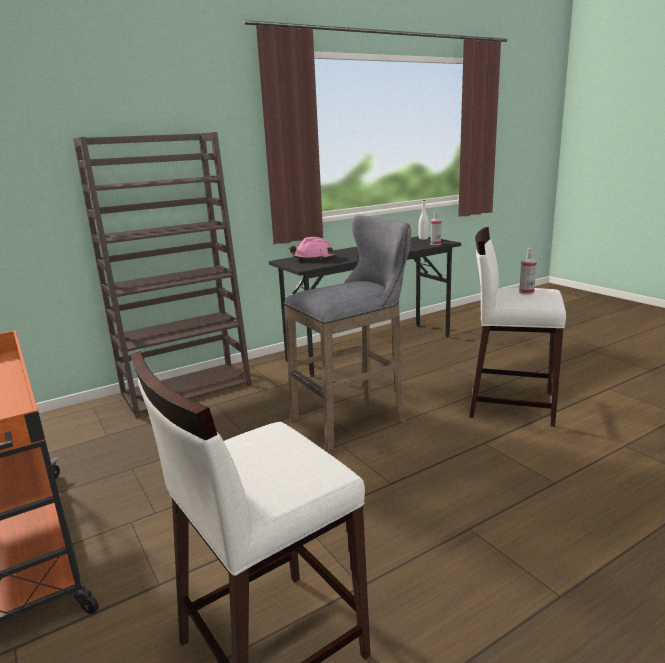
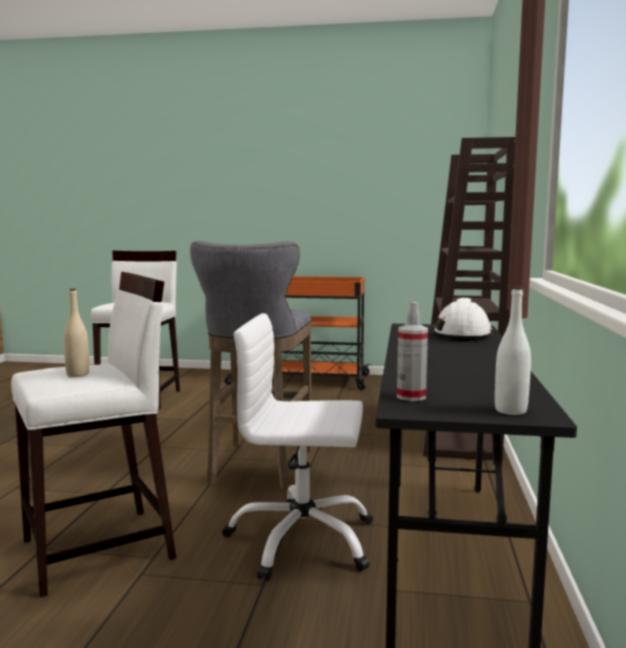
camera: 130 degrees right, 10 degrees down
(312, 258) = (462, 335): pink hard hat -> white hard hat
(407, 372) = (301, 540): none -> white office chair
(526, 292) = (78, 374): spray bottle -> beige bottle

